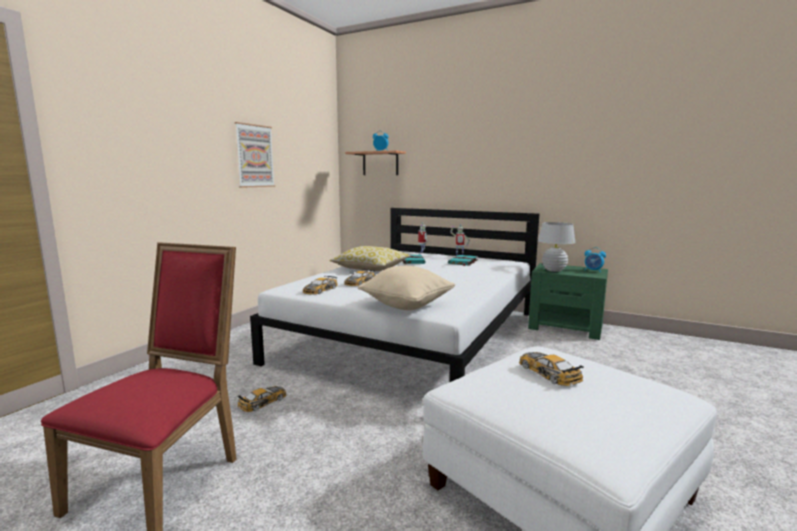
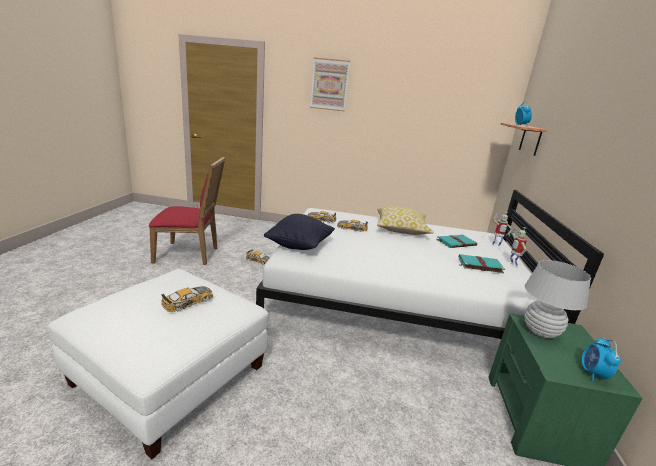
camera: 70 degrees right, 10 degrees up
(254, 156) = (397, 118): picture -> picture (329, 85)
(407, 306) = (299, 246): beige pillow -> black pillow

